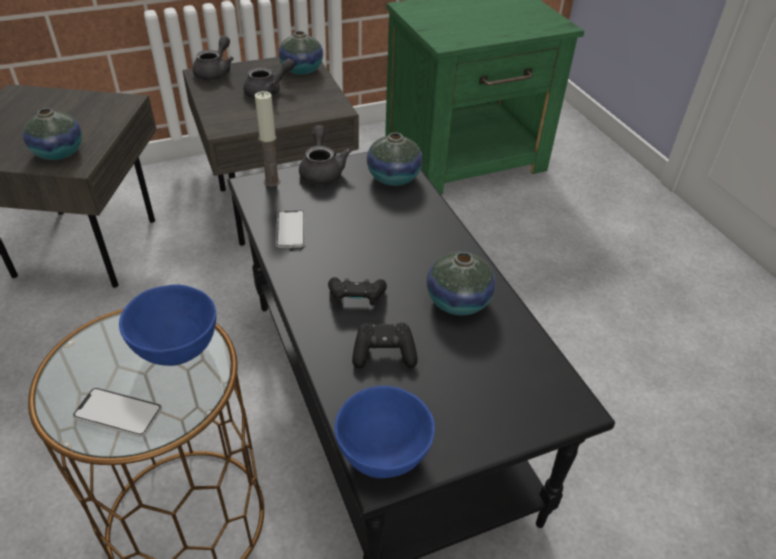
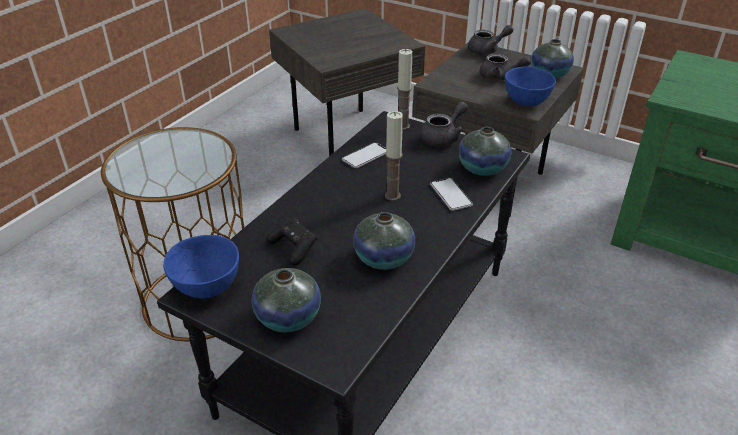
camera: 55 degrees right, 5 degrees down
(59, 152) = (330, 53): vase -> vase (288, 317)
(118, 413) = (138, 169): phone -> phone (450, 195)
(176, 348) = (199, 162): blue bowl -> blue bowl (526, 101)
(356, 299) = (332, 213): black game controller -> none
(373, 247) = (392, 195): none -> candle

